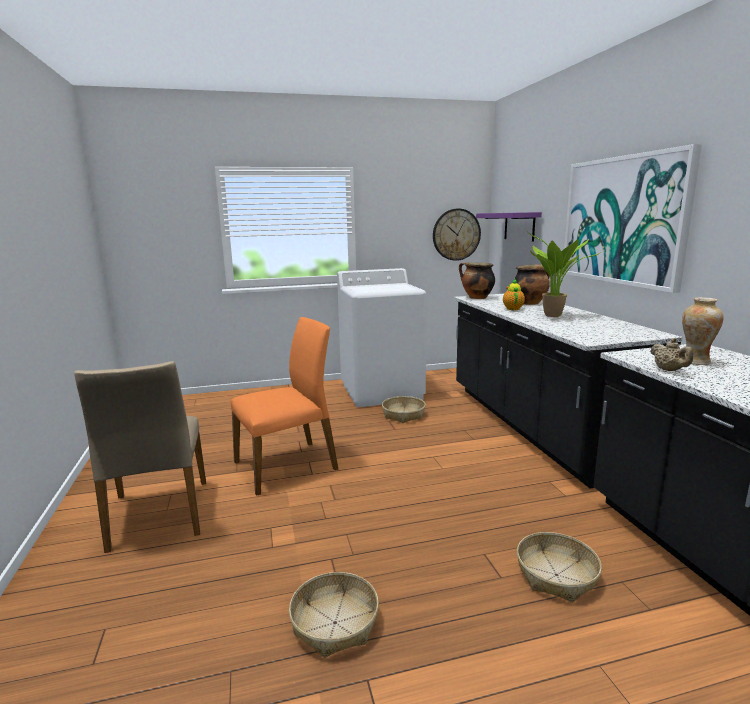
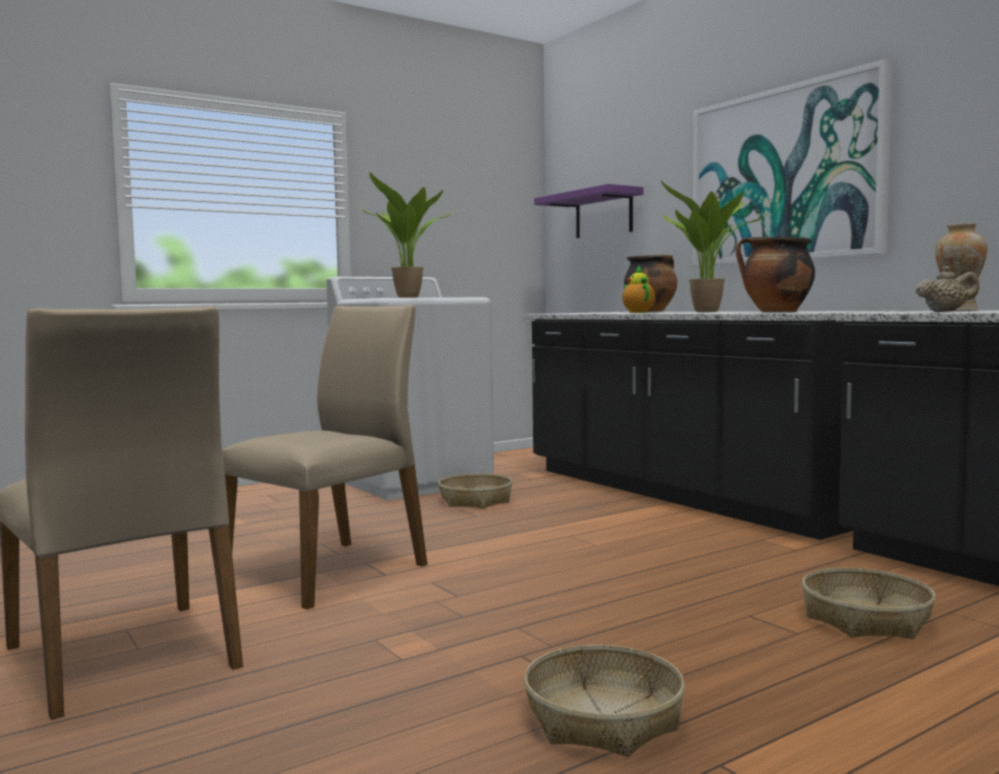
camera: 20 degrees left, 10 degrees down
(287, 465) = (329, 571): orange chair -> beige chair
(376, 289) = (409, 297): none -> potted plant
(456, 234) = (500, 233): wall clock -> none
(476, 298) = (563, 313): cooking pot -> cooking pot (775, 312)
(669, 370) = (946, 312): beige teapot -> beige teapot turned 60 degrees counterclockwise

